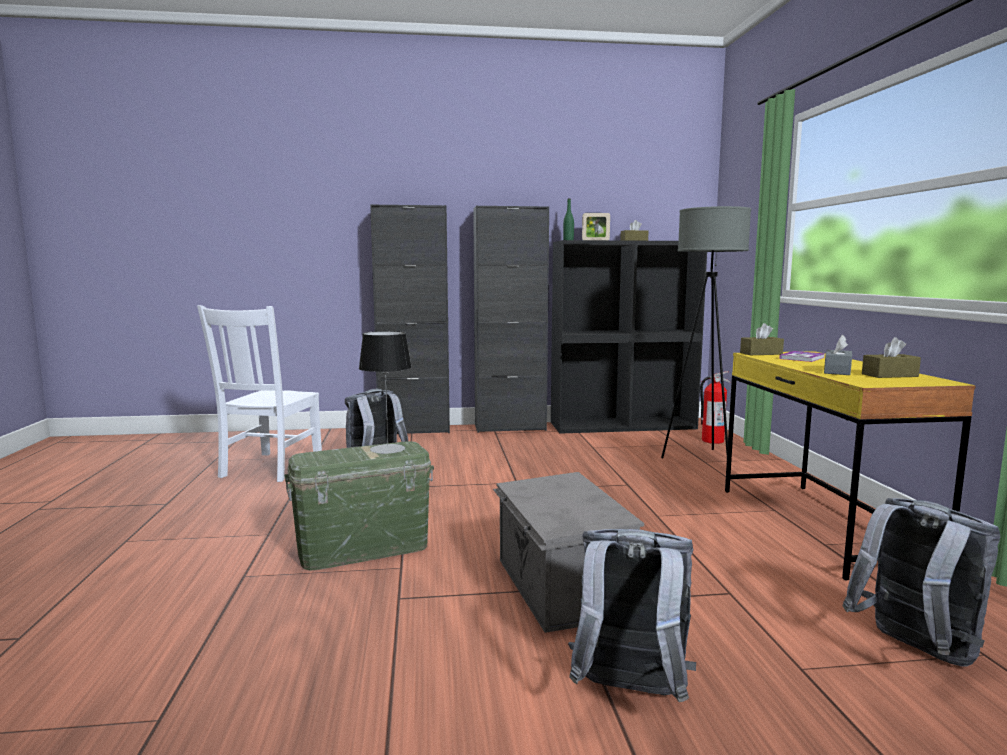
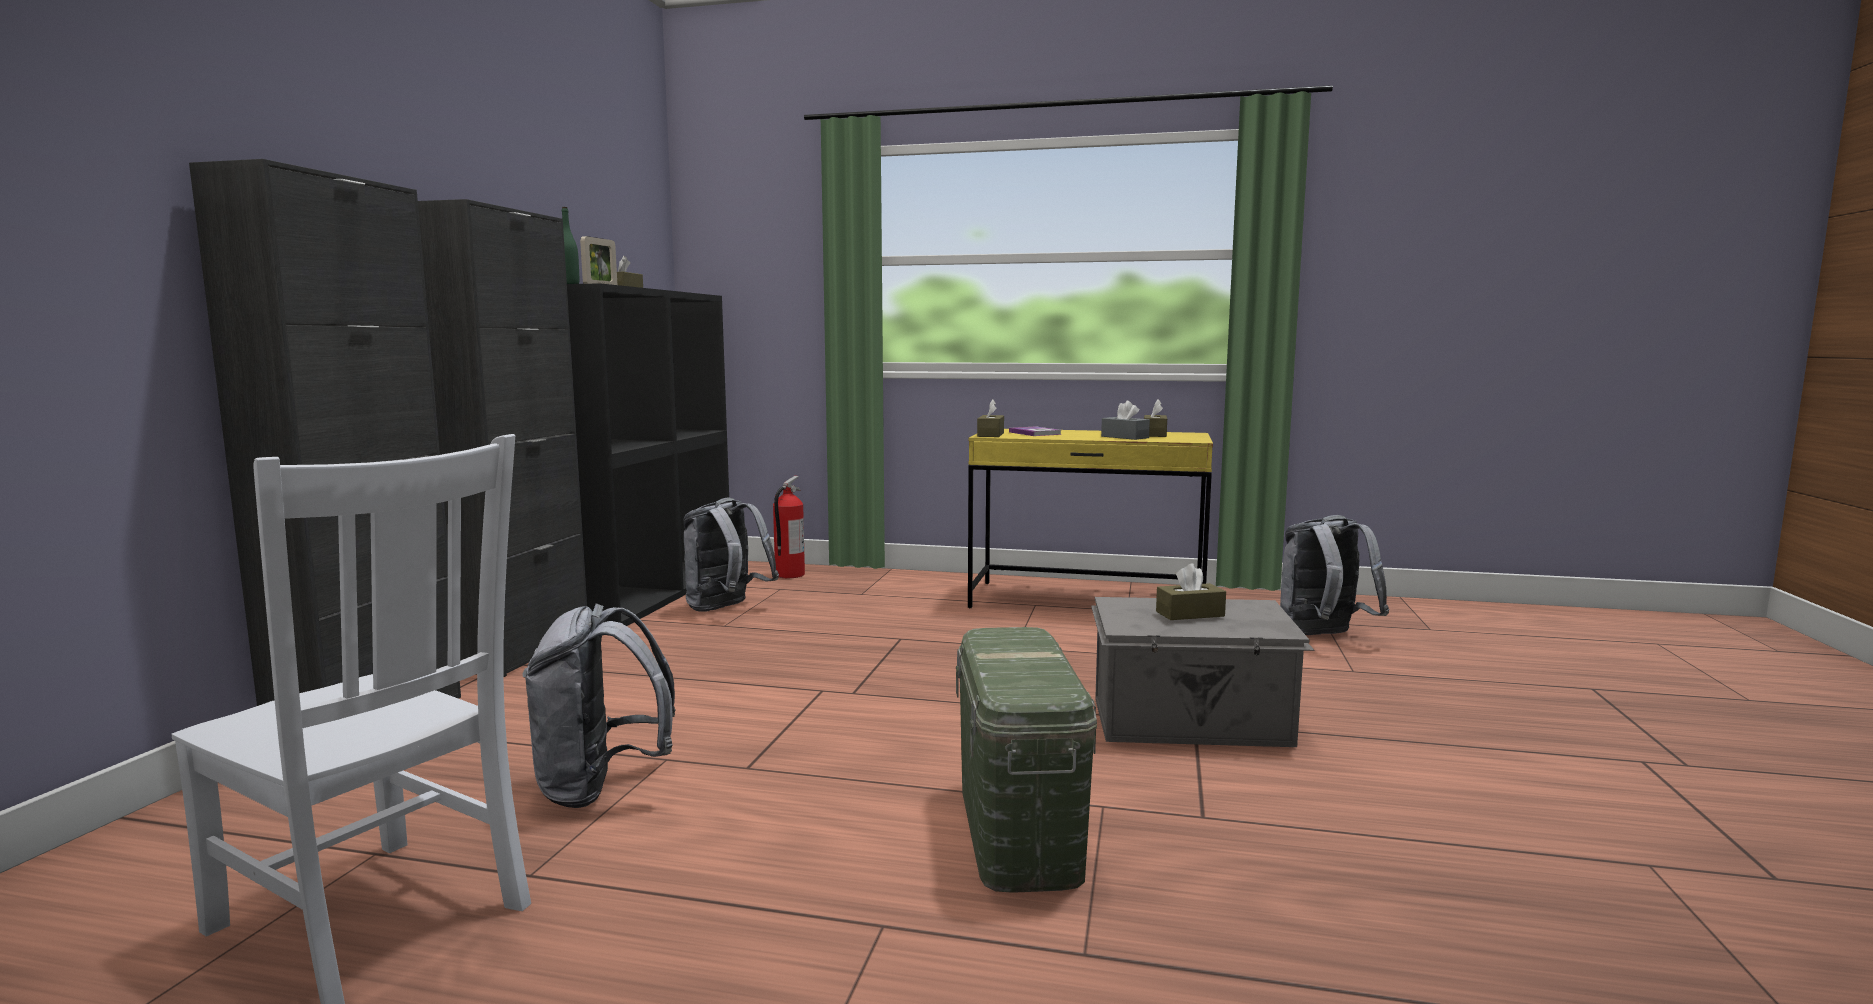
camera: 70 degrees left, 0 degrees up
(387, 449) = (1011, 644): table lamp -> none
(563, 498) = (1190, 614): none -> brown tissue box
(629, 693) = (1405, 733): grey backpack -> grey backpack (726, 608)
(701, 458) = (847, 592): grey floor lamp -> none

